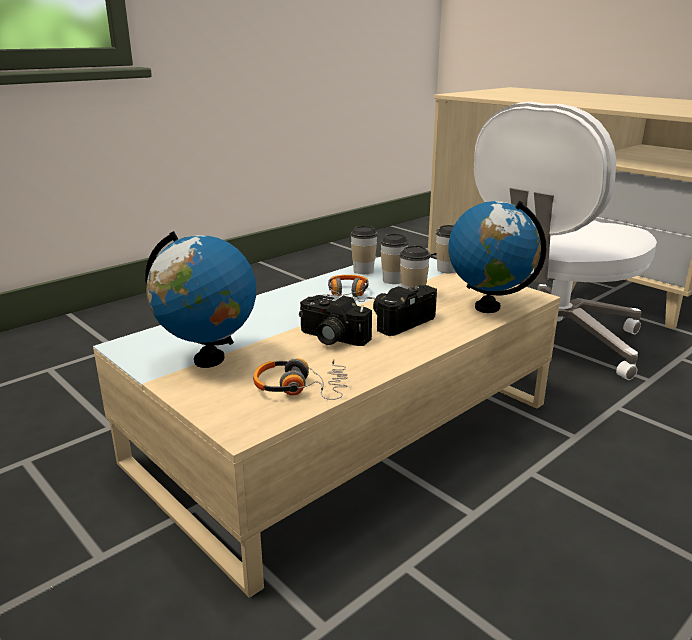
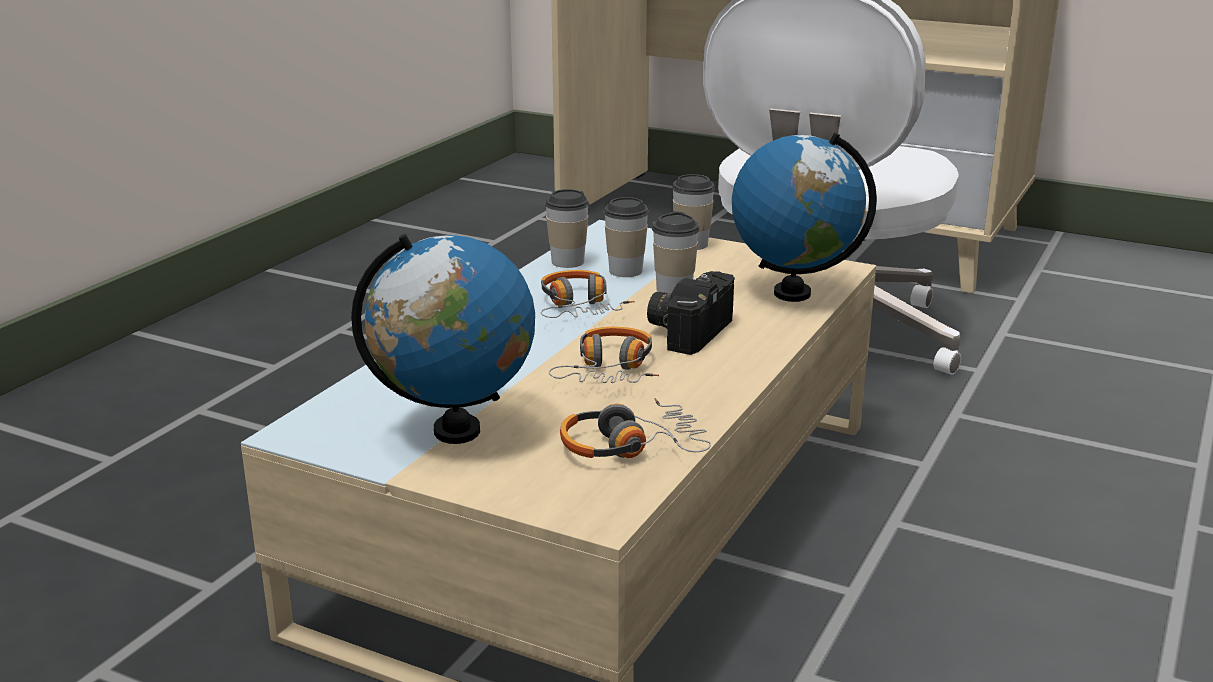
camera: 20 degrees left, 0 degrees up
(331, 338) = (610, 370): camera -> headphones

